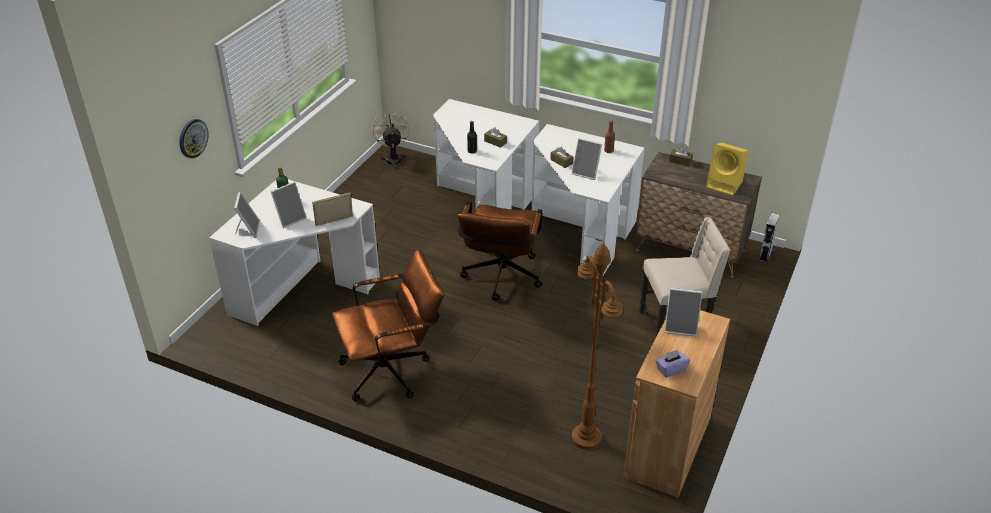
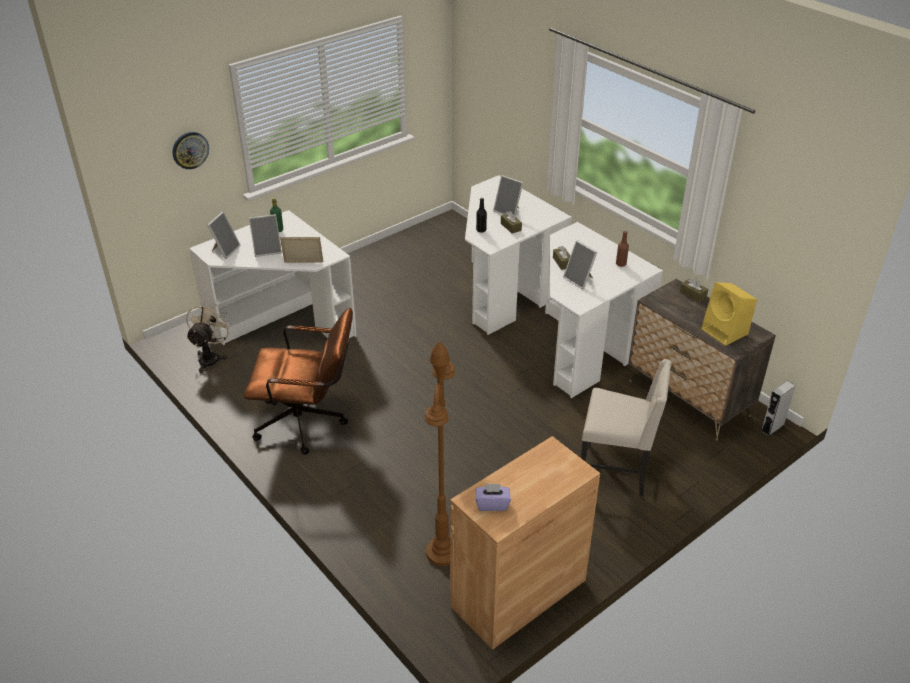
camera: 25 degrees right, 0 degrees up
(393, 158) = (448, 225): beige fan -> beige fan (211, 357)
(500, 279) = (468, 368): brown office chair -> none
(680, 327) = (538, 464): picture frame -> picture frame (508, 211)

